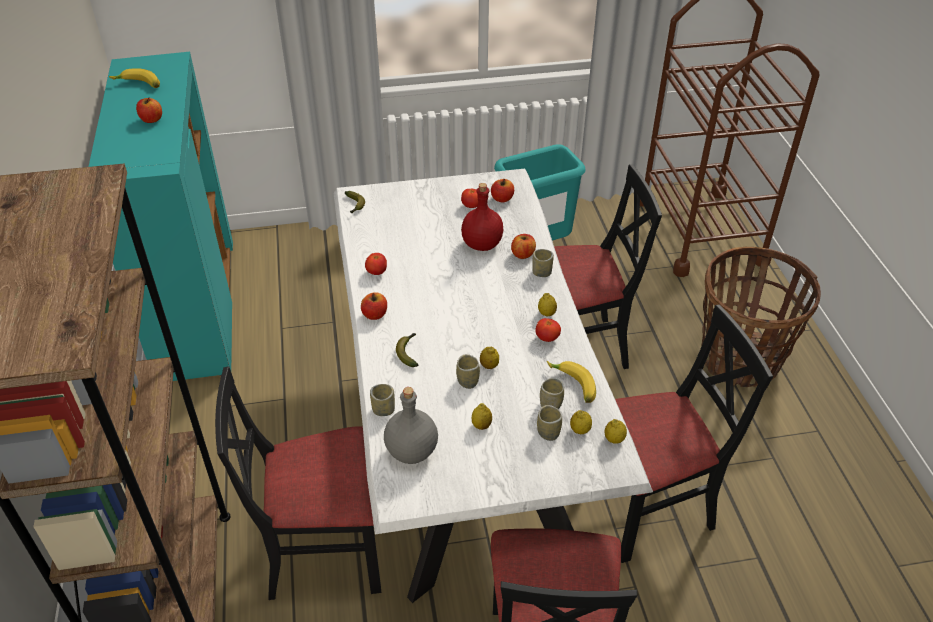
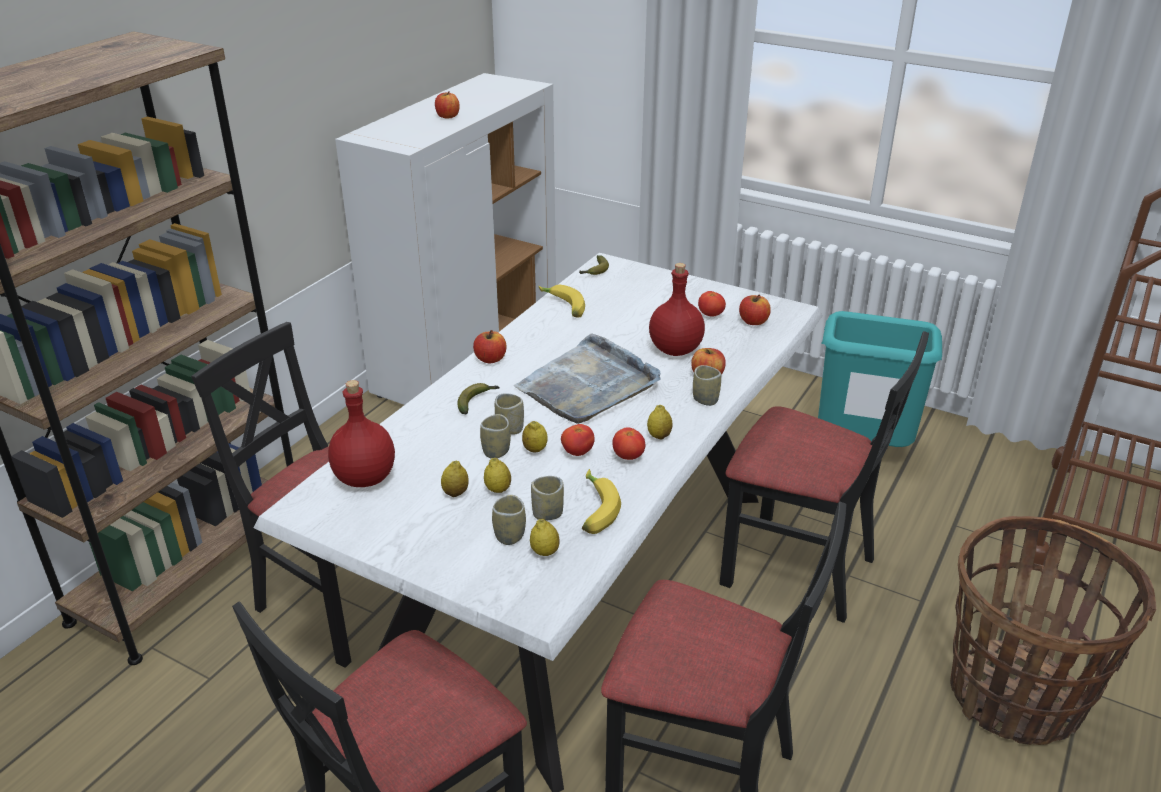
camera: 40 degrees right, 10 degrees down
(138, 85) = (474, 93): banana -> banana (562, 307)
(196, 310) = (468, 355): turquoise cabinet -> white cabinet
(376, 272) = (540, 328): tomato -> tomato (577, 452)
(383, 410) = (390, 433): cup -> cup (510, 428)
(412, 451) = (366, 478): grey bottle -> red bottle
(462, 300) = (588, 385): none -> grey tray
(614, 439) = (569, 581): lemon -> lemon (498, 489)

